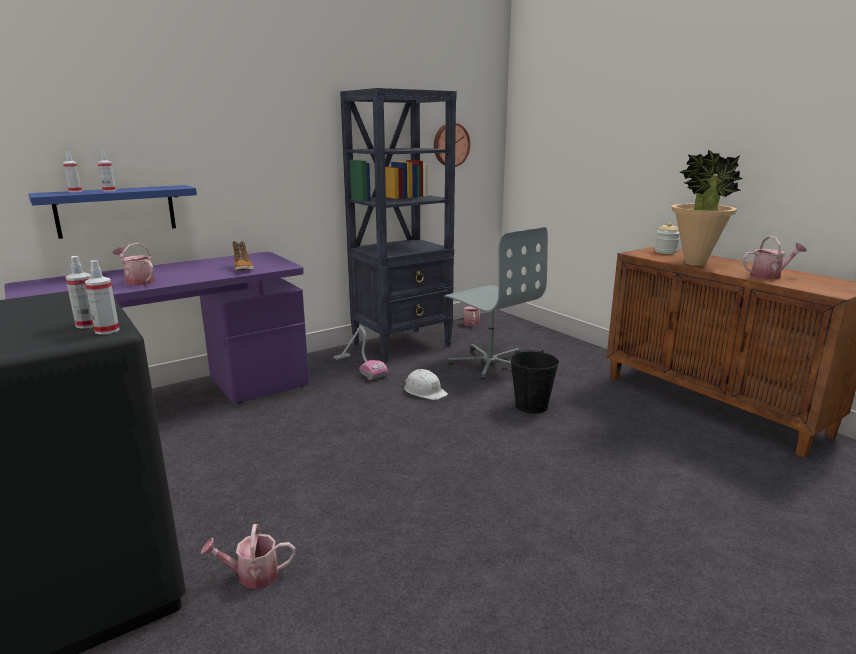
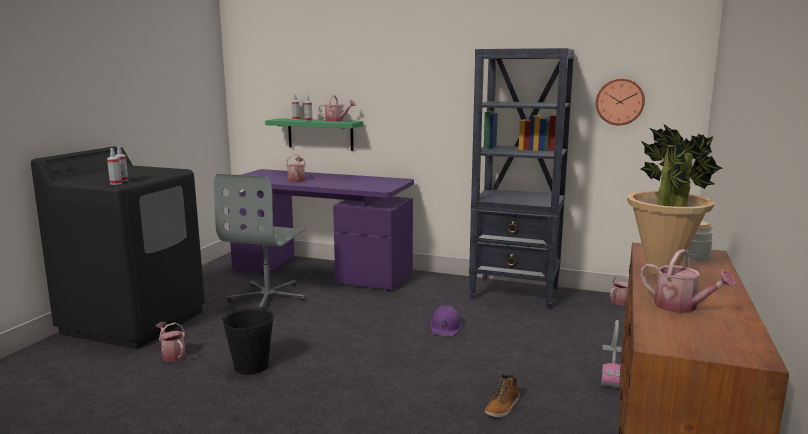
camera: 55 degrees right, 5 degrees down
(116, 211) = (320, 134): blue shelf -> green shelf
(156, 187) = (336, 121): none -> watering can
(243, 268) = (360, 185): boot -> boot (503, 407)
(359, 367) = (448, 294): vacuum cleaner -> vacuum cleaner (612, 367)
(425, 391) = (445, 327): white hard hat -> purple hard hat
(490, 363) = (545, 334): grey office chair -> grey office chair (268, 297)
(531, 406) = (489, 374): black bucket -> black bucket (251, 366)

